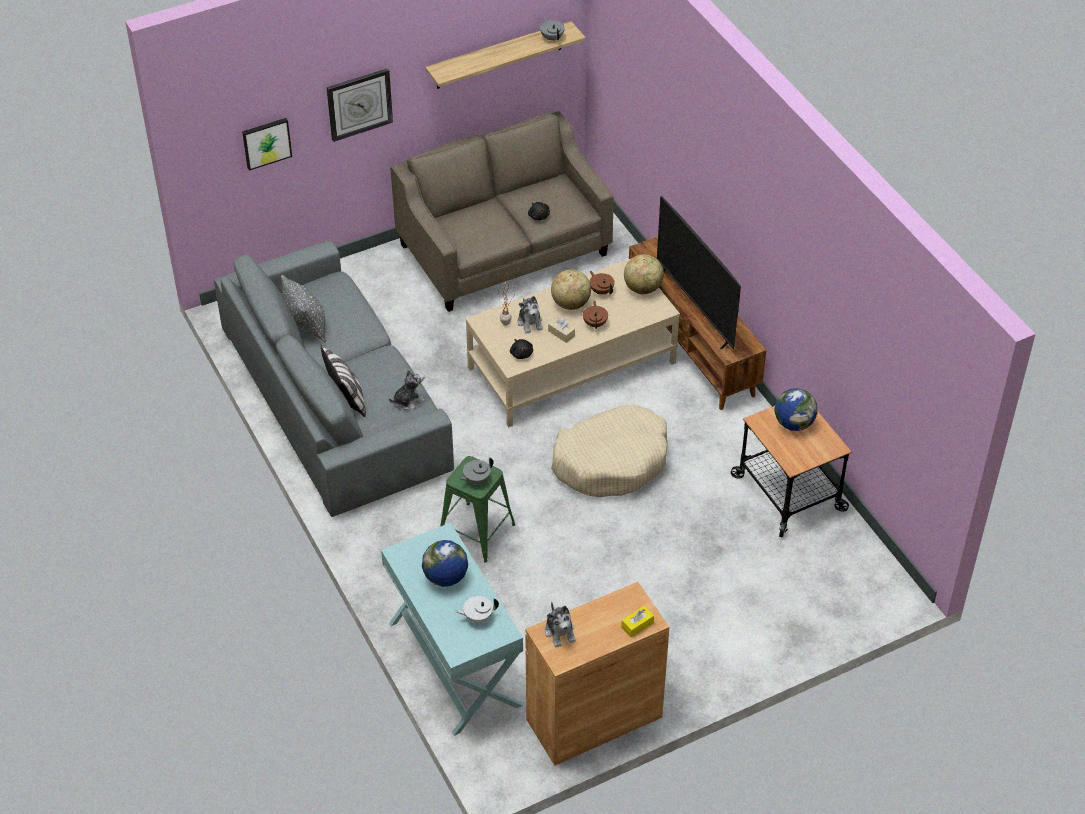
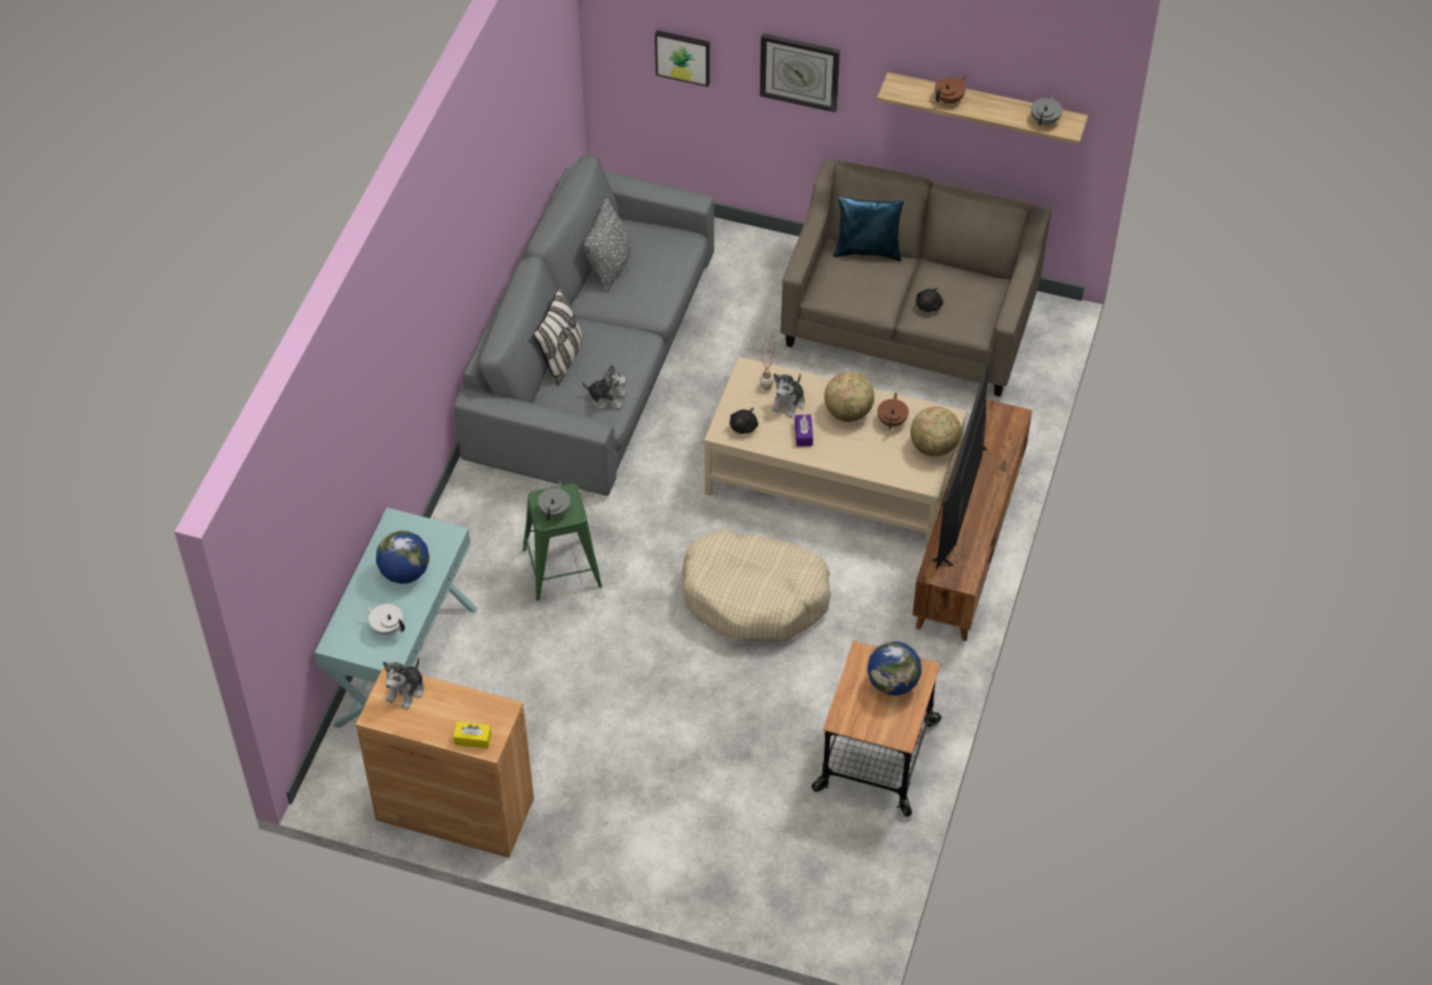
camera: 45 degrees right, 5 degrees up
(462, 210) = (868, 250): none -> blue pillow
(476, 479) = (555, 510): grey teapot -> grey teapot turned 90 degrees clockwise
(561, 333) = (803, 434): beige tissue box -> purple tissue box
(595, 323) = (846, 448): brown teapot -> brown teapot (949, 99)

